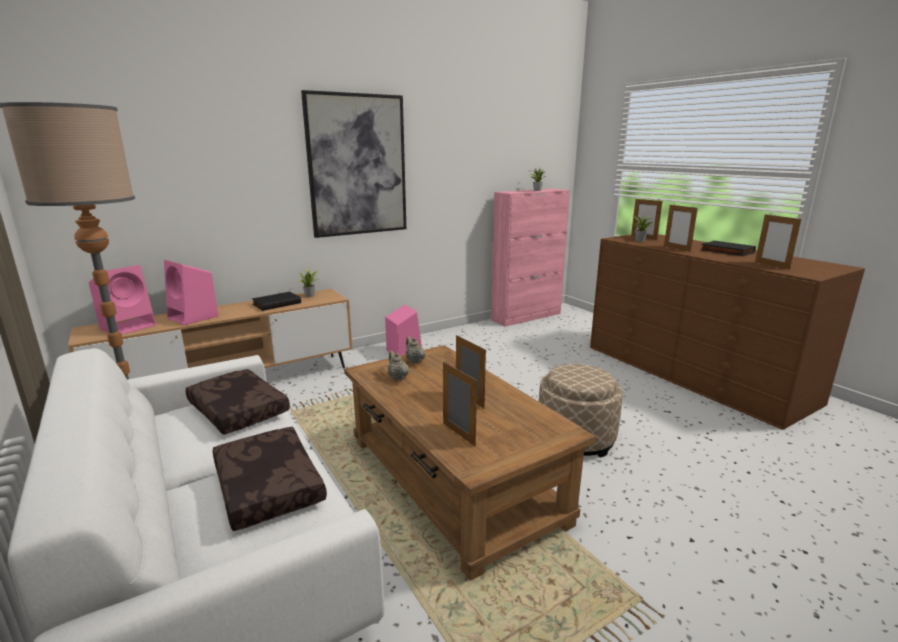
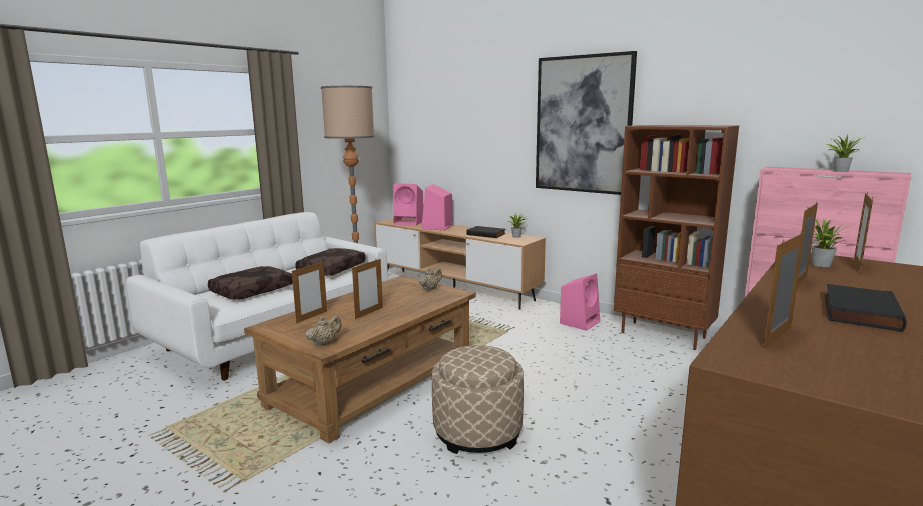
camera: 70 degrees right, 5 degrees down
(397, 377) = (395, 289): beige teapot -> beige teapot (324, 343)
(456, 334) = (664, 335): none -> brown bookcase

